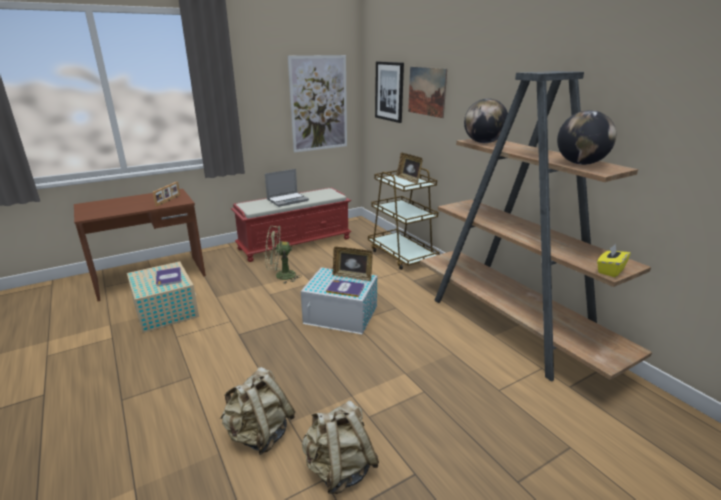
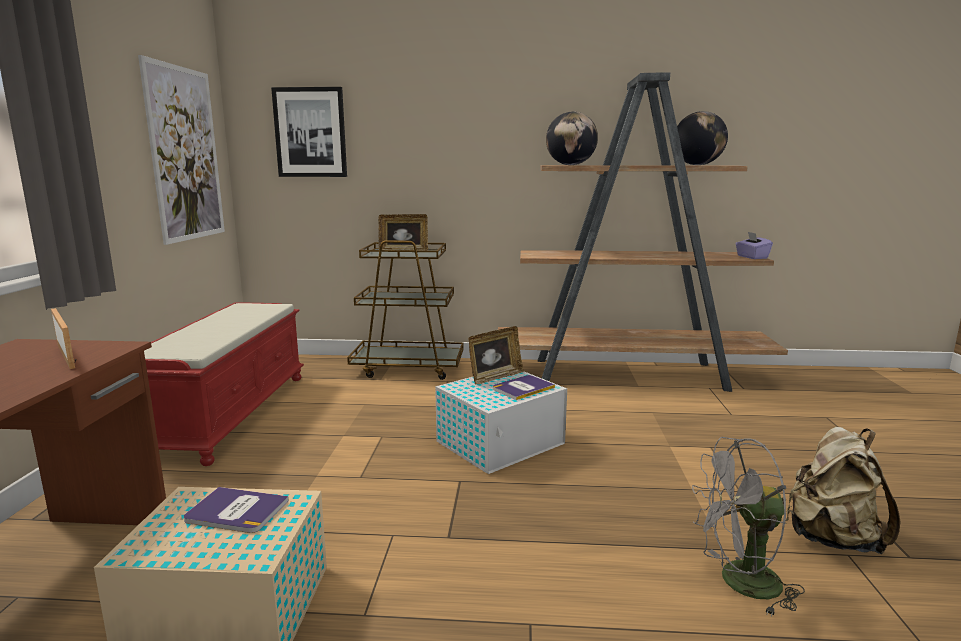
camera: 55 degrees left, 10 degrees down
(259, 434) = (739, 583): beige backpack -> grey fan
(281, 276) = (317, 453): green fan -> none
(288, 200) = (216, 328): laptop -> none
(427, 91) = (400, 125): picture -> none
(610, 270) = (751, 257): yellow tissue box -> purple tissue box

